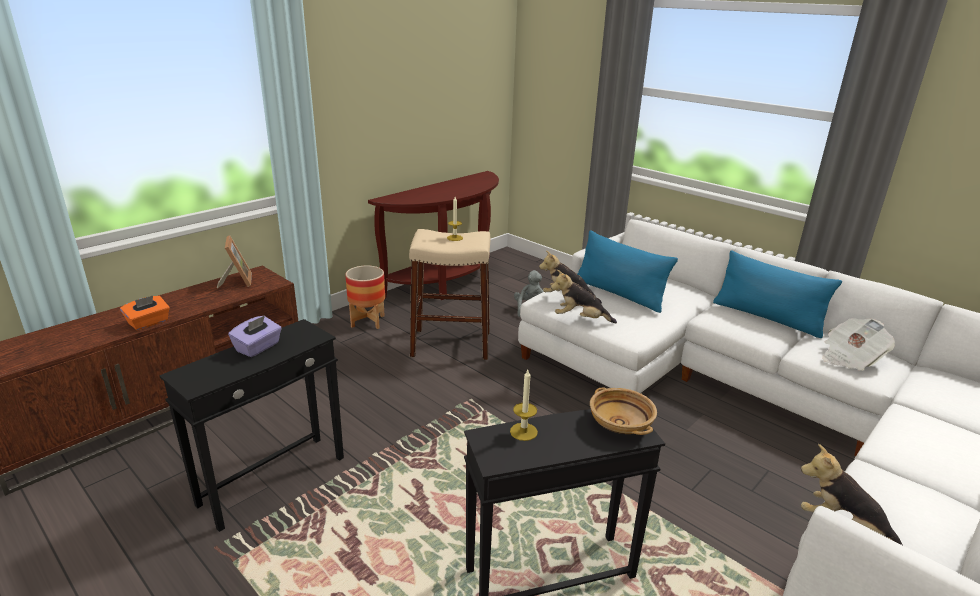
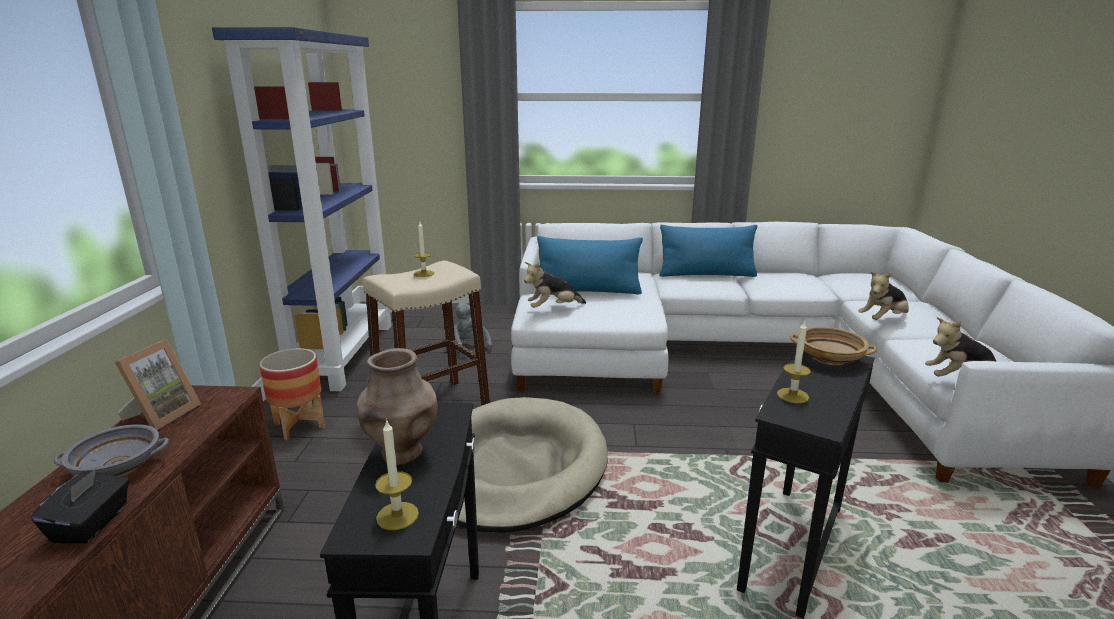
camera: 40 degrees left, 5 degrees down
(149, 323) = (92, 524): orange tissue box -> black tissue box
(188, 301) = (117, 468): none -> grey bowl
(206, 376) = (397, 516): none -> candle
(237, 281) = (162, 415): picture frame -> picture frame turned 75 degrees clockwise
(258, 347) = (402, 453): purple tissue box -> brown vase
(445, 409) = (515, 468): none -> beige dog bed
(447, 283) = (343, 353): brown console table -> blue bookcase
(580, 319) = (589, 320): plush toy -> plush toy (883, 319)
(850, 358) = (790, 282): newspaper -> none

